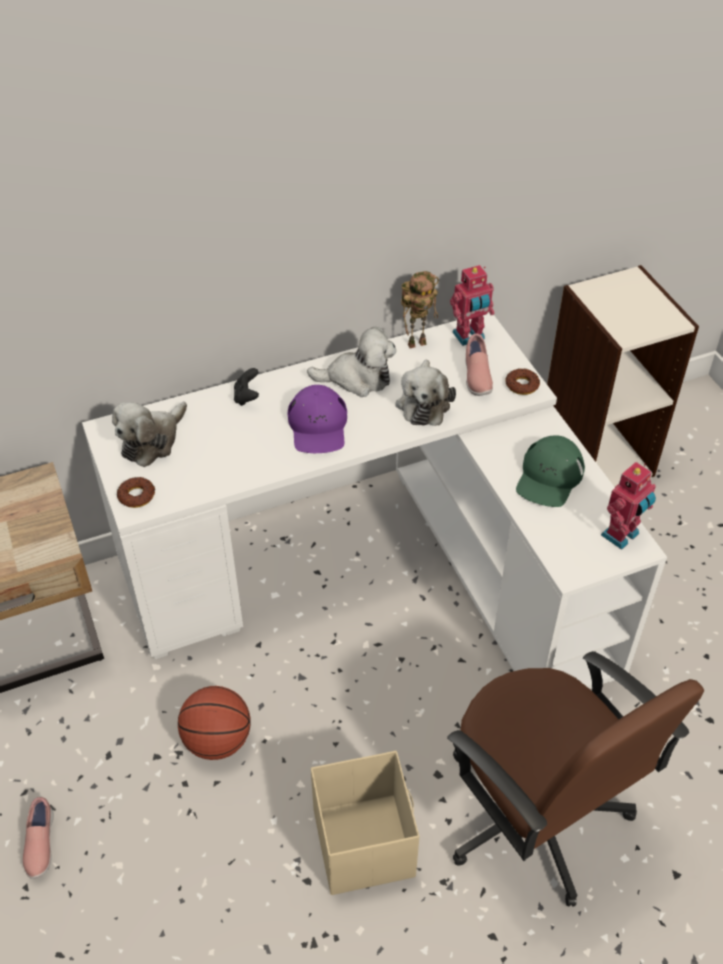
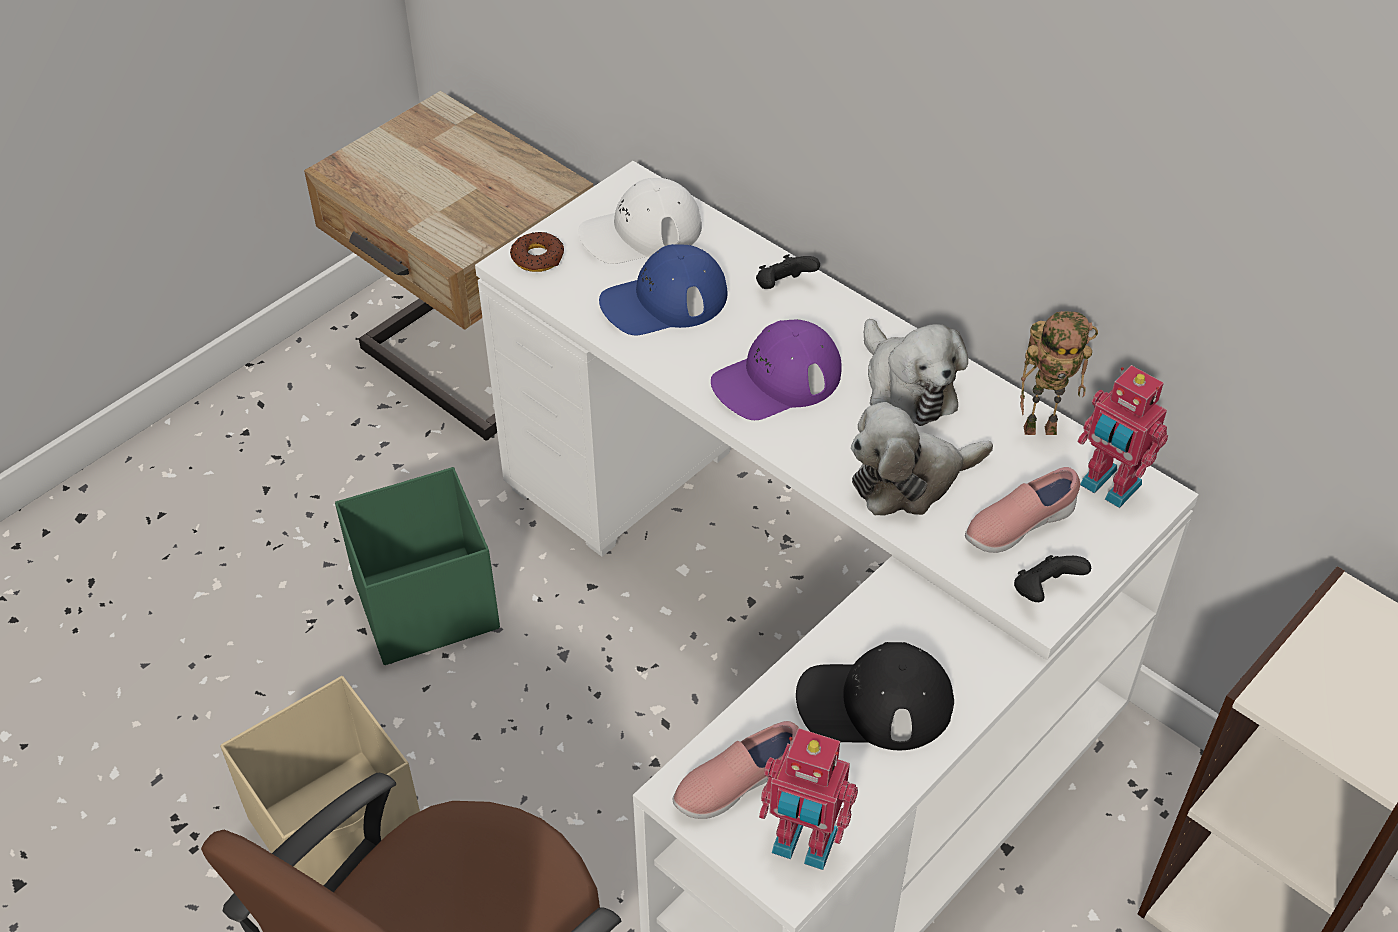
camera: 65 degrees right, 0 degrees up
(40, 844) = (216, 502): pink shoe -> pink shoe (737, 783)
(152, 441) = (640, 232): plush toy -> white cap
(217, 740) = (424, 605): basketball -> green storage box
(220, 451) = (663, 301): none -> blue cap
(417, 342) = (1042, 427): toy robot -> toy robot turned 45 degrees counterclockwise
(522, 385) = (1044, 591): donut -> black game controller
(549, 477) = (874, 703): green cap -> black cap

